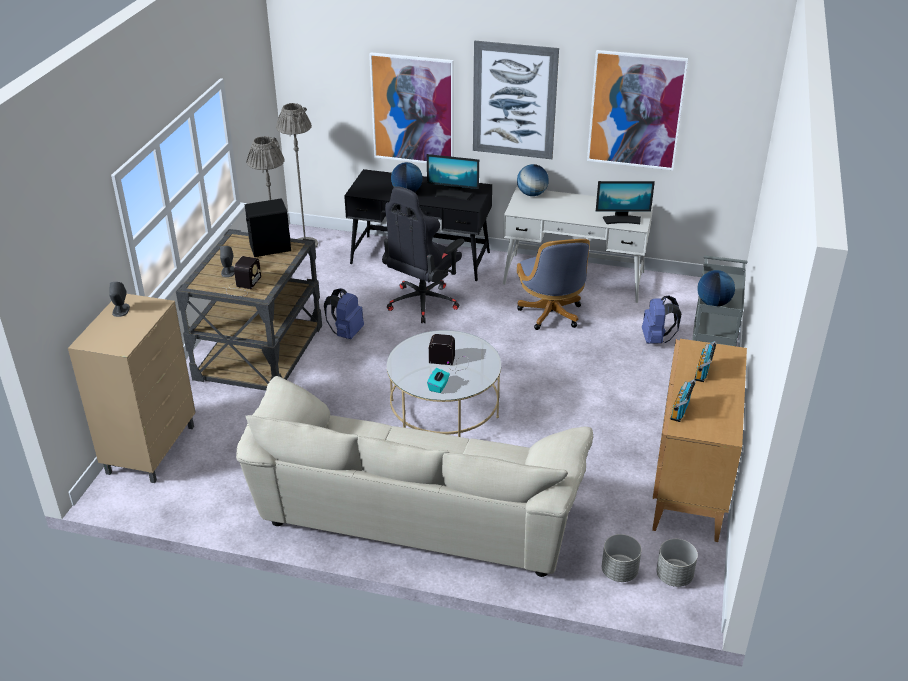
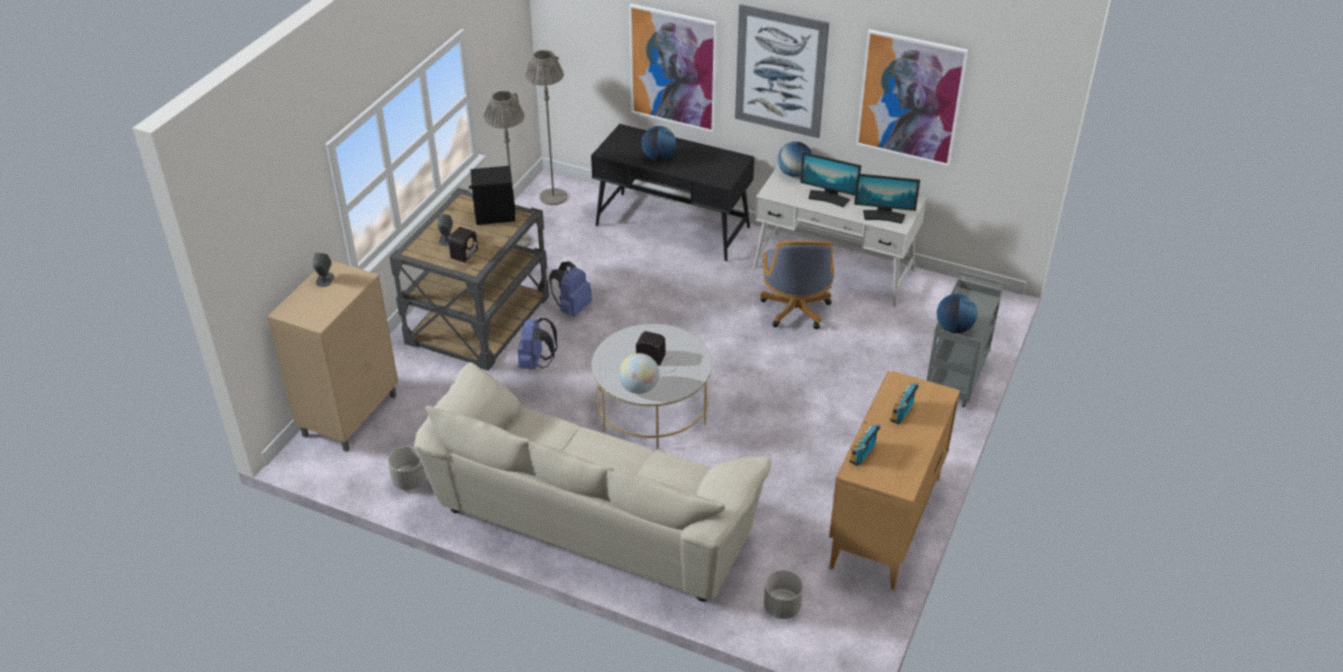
camera: 10 degrees right, 5 degrees up
(423, 302) = (662, 280): black office chair -> none
(438, 386) = (639, 388): turquoise tissue box -> globe
(453, 194) = (708, 165): monitor -> monitor (828, 198)
(656, 339) = (902, 353): blue backpack -> blue backpack (536, 363)
(674, 576) = (837, 619): grey planter -> grey planter (409, 481)

